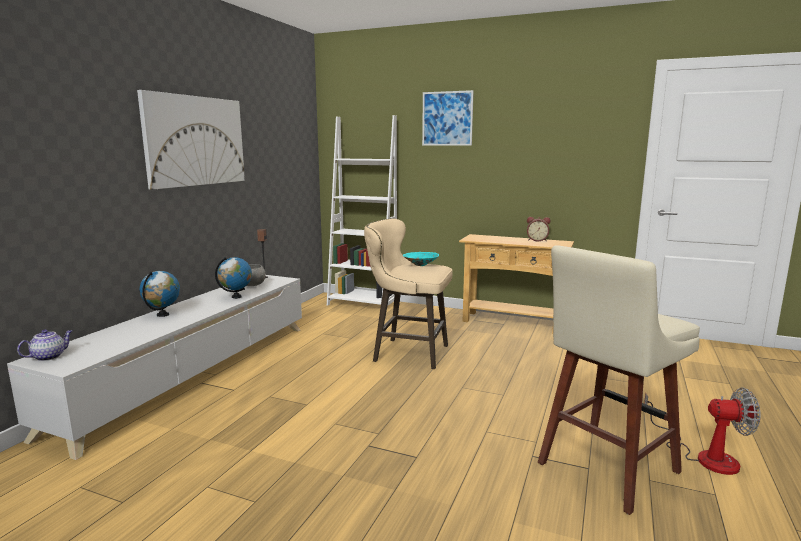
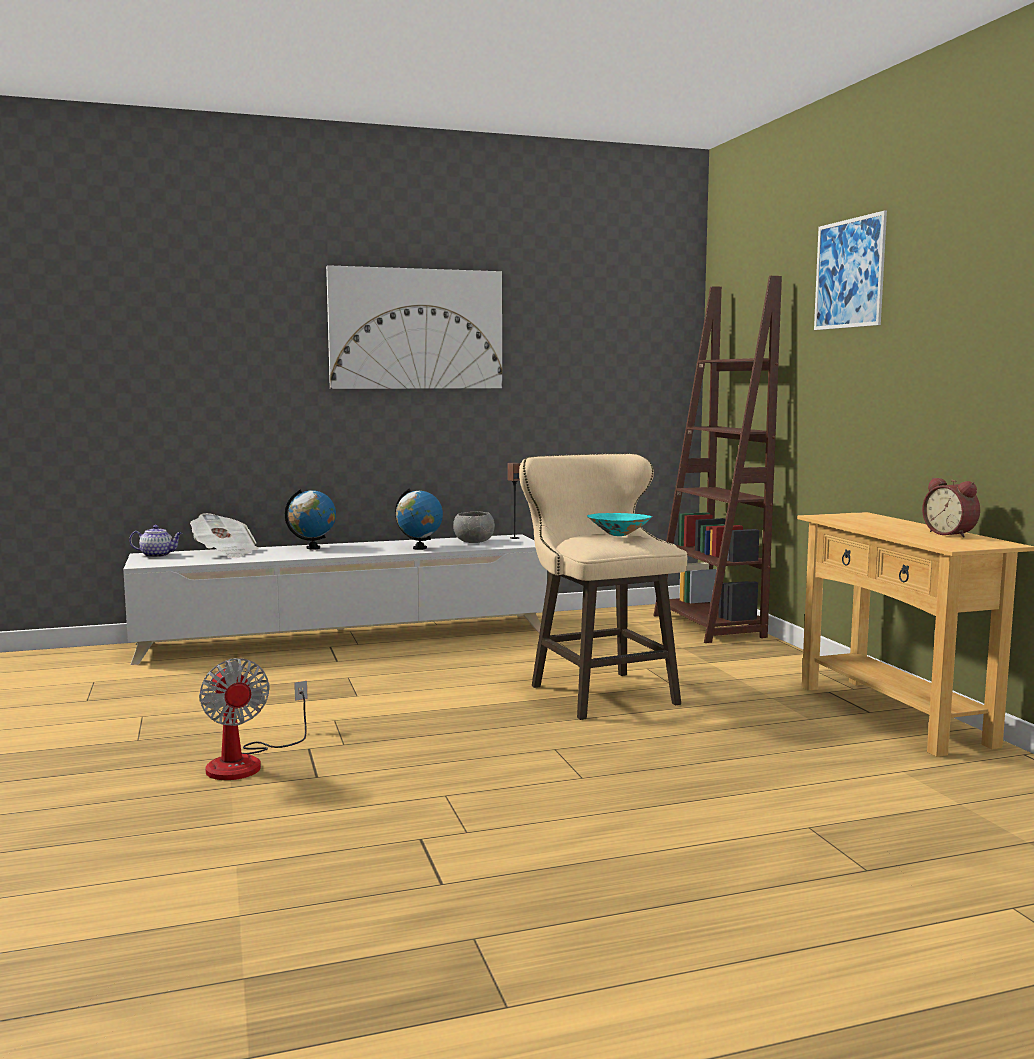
camera: 50 degrees right, 5 degrees down
(107, 337) = (225, 553): none -> newspaper
(362, 303) = (708, 626): white bookcase -> brown bookcase
(605, 469) = (457, 896): beige stool -> none
(704, 455) = (646, 978): fan -> fan (247, 762)

